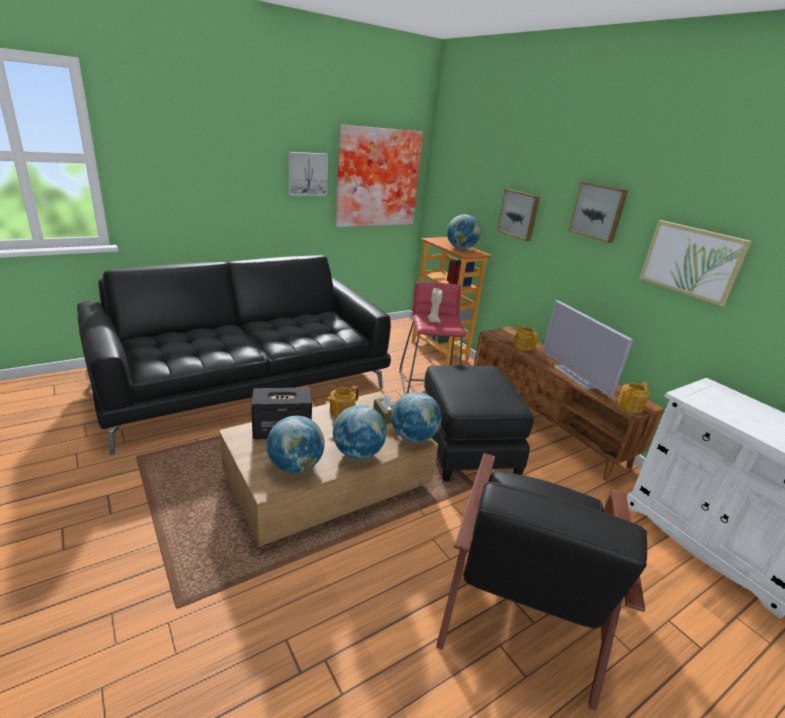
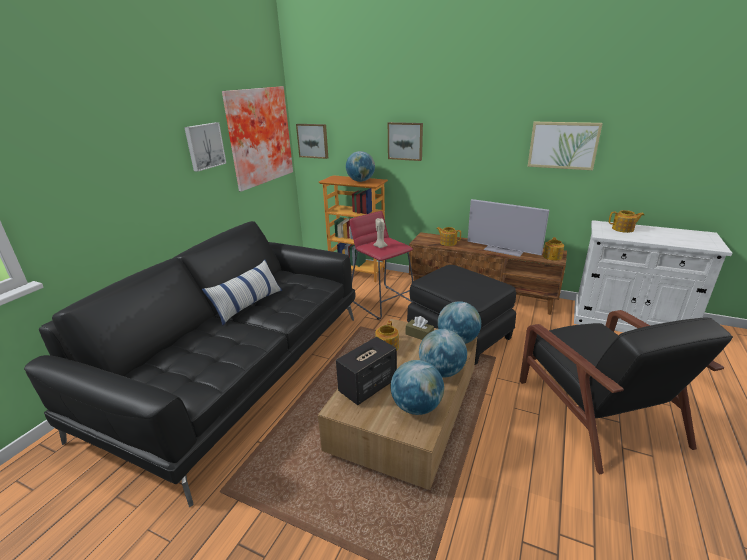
camera: 30 degrees left, 0 degrees up
(270, 326) = (248, 304): none -> pillow
(598, 211) = (480, 125): picture -> picture (313, 140)
(733, 402) = (623, 229): none -> teapot

